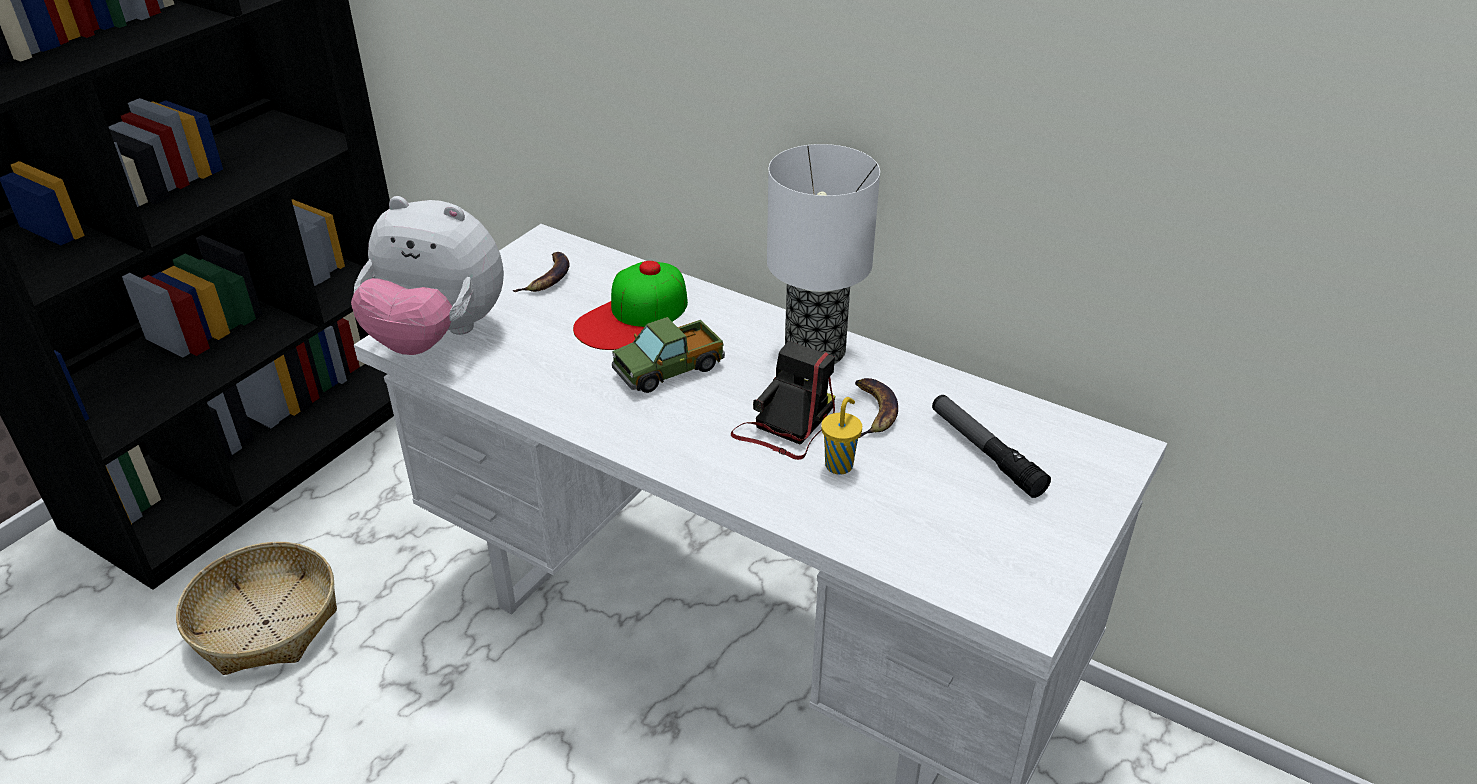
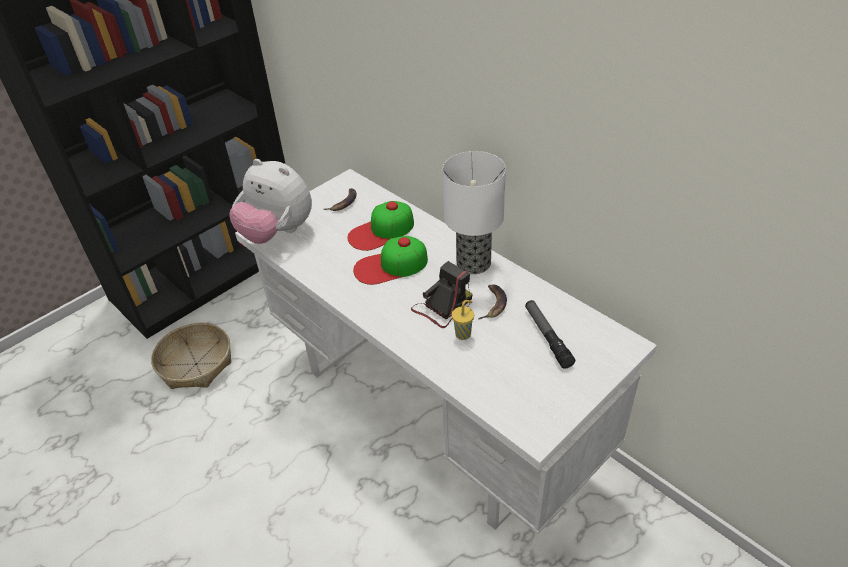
camera: 15 degrees right, 5 degrees up
(669, 369) = (390, 266): toy truck -> cap

